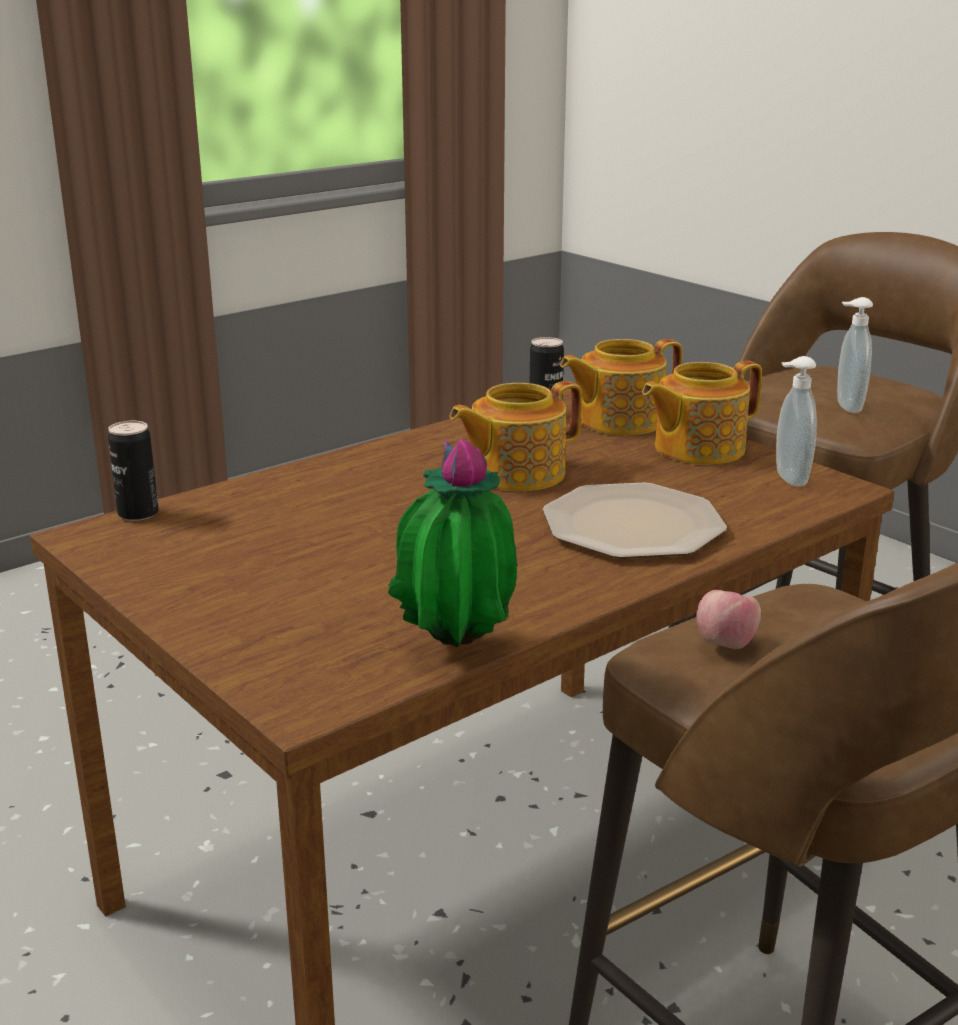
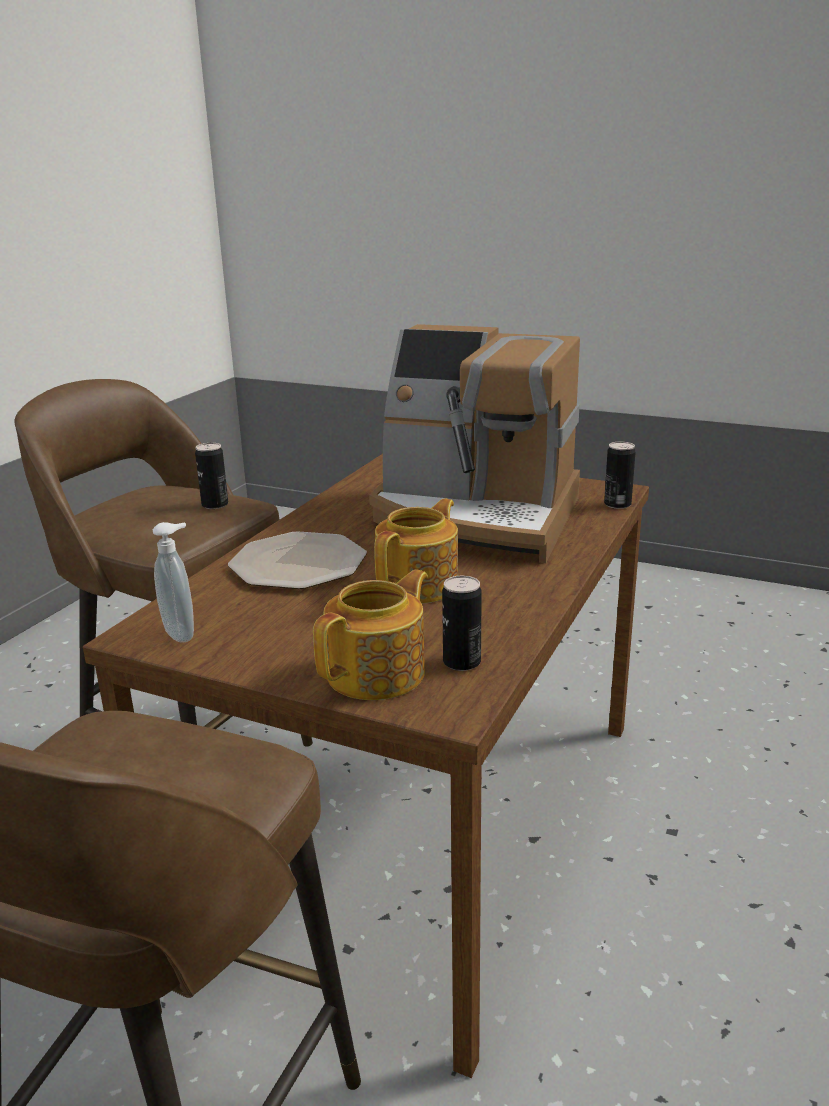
camera: 155 degrees right, 0 degrees up
(341, 537) = (477, 517): none -> coffee machine
(455, 652) = (349, 486): potted plant -> none
(696, 448) = (277, 651): teapot -> none
(725, 644) = (215, 505): apple -> can
(846, 407) = (103, 755): soap dispenser -> none

